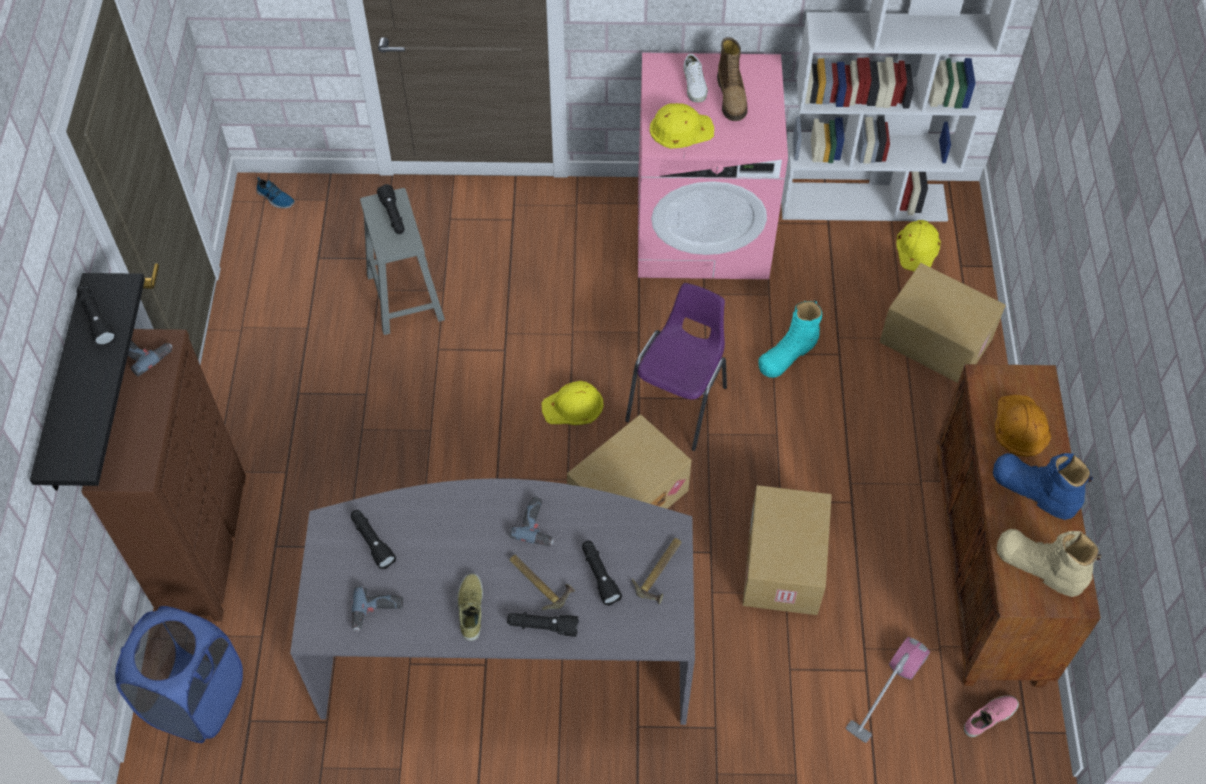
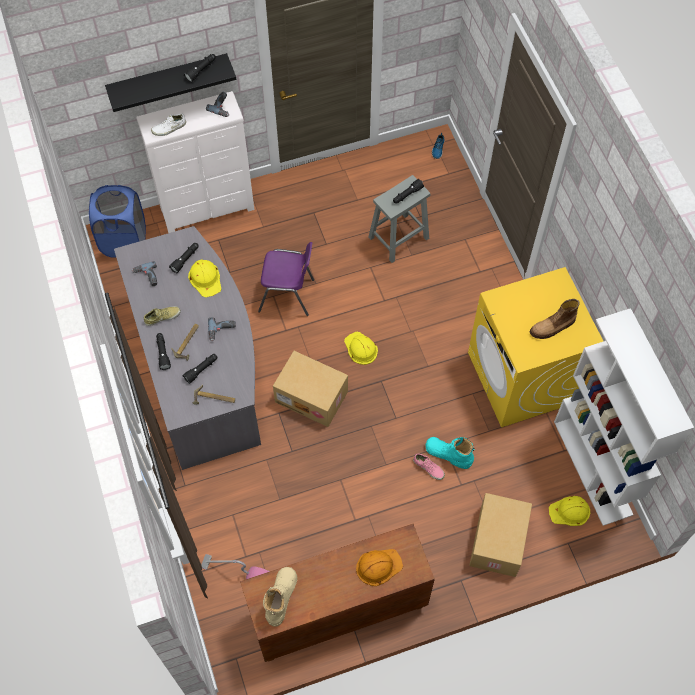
camera: 70 degrees right, 5 degrees up
(207, 545) = (208, 210): brown dresser -> white dresser
(679, 402) = (386, 404): purple chair -> purple chair (288, 295)
(680, 129) = (512, 307): yellow hard hat -> yellow hard hat (205, 278)
(695, 85) = (552, 304): white shoe -> white shoe (169, 128)
(703, 230) = (522, 378): pink washing machine -> yellow washing machine
(785, 565) = (298, 494): cardboard box -> none
(989, 716) = (239, 633): pink shoe -> pink shoe (429, 467)
(1034, 490) = (333, 584): blue boot -> none

